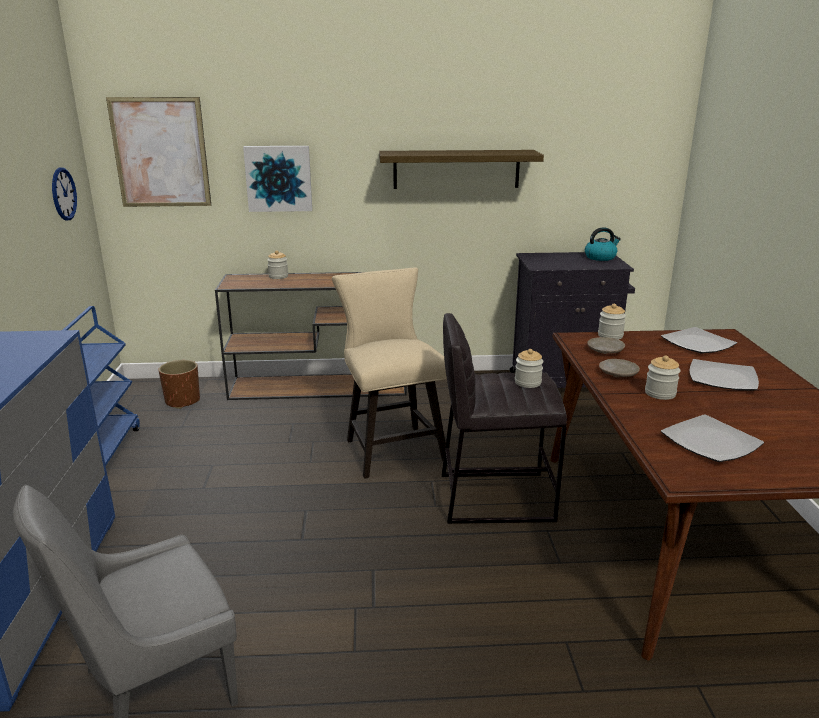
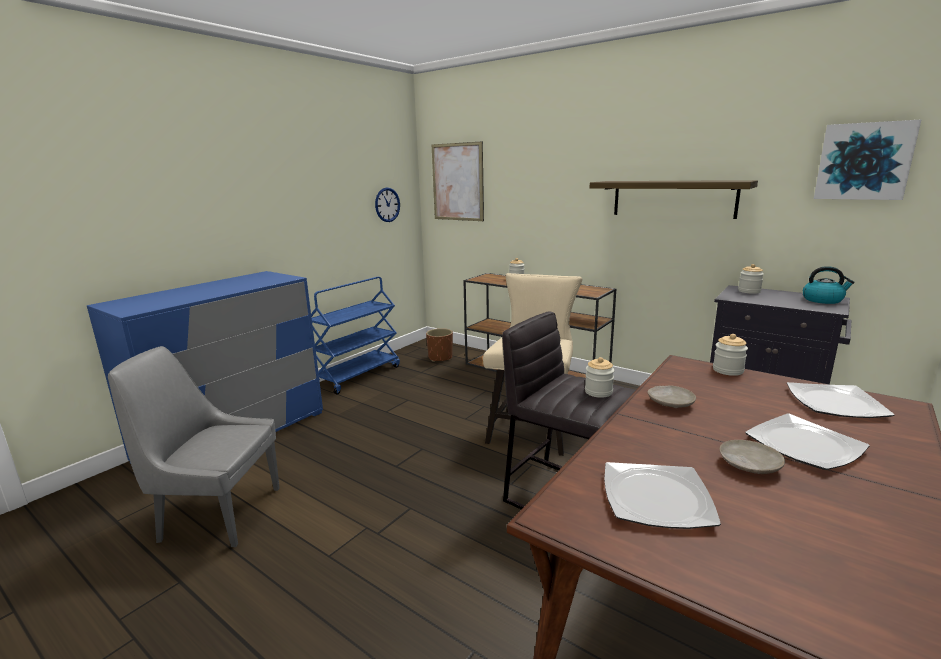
camera: 40 degrees right, 5 degrees down
(278, 178) = (528, 202): picture -> picture (864, 161)
(604, 351) = (695, 381): beige plate -> beige plate (748, 465)
(660, 393) = (686, 433): jar -> jar (749, 291)

